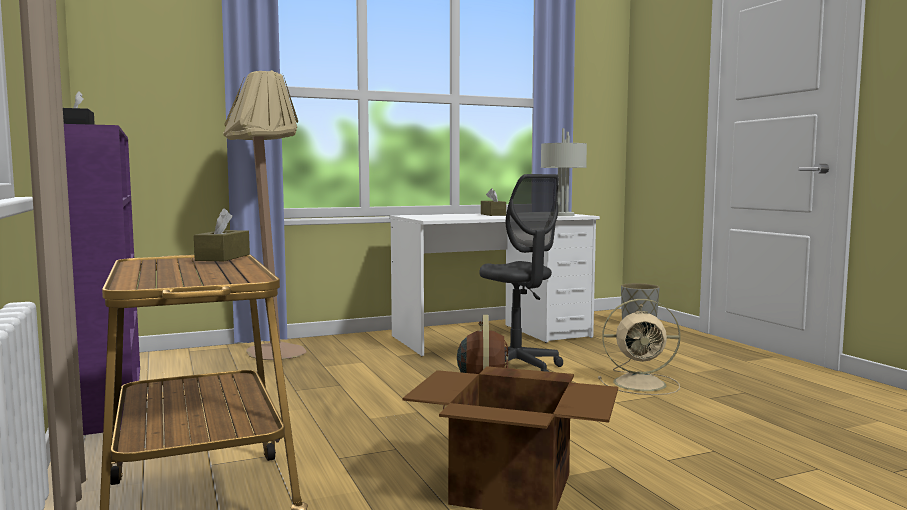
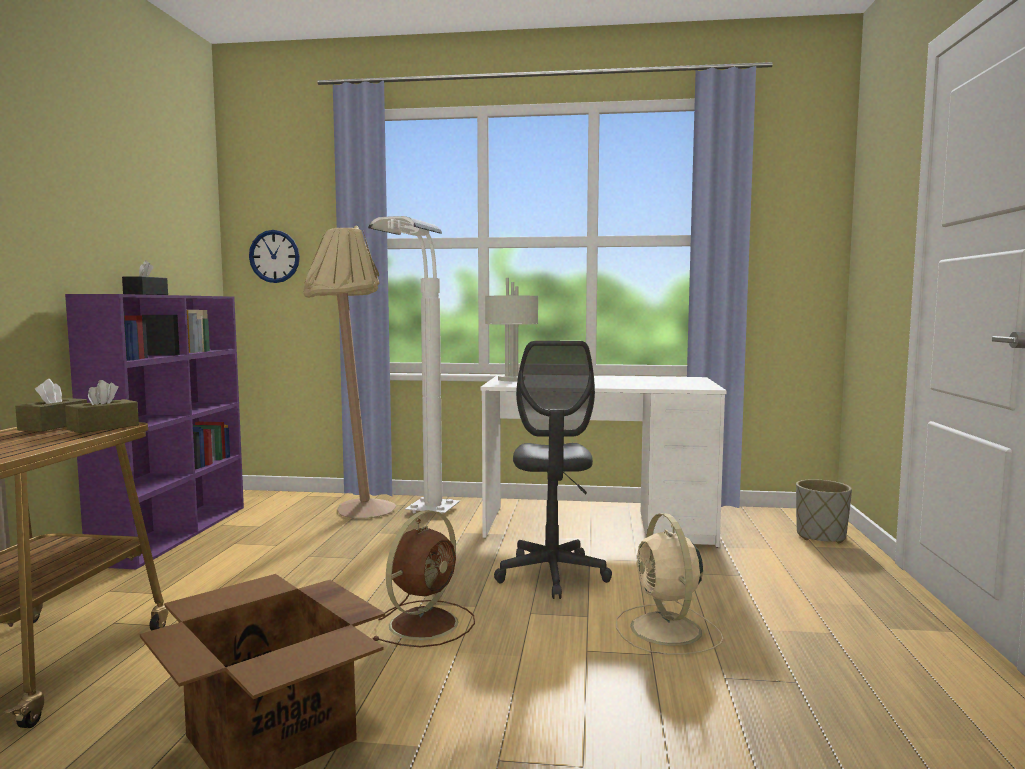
camera: 30 degrees right, 0 degrees up
(141, 97) = (274, 256): none -> wall clock
(343, 352) = (422, 519): none -> white floor lamp
(493, 214) = (604, 380): brown tissue box -> brown tissue box (54, 426)
(562, 215) = (679, 386): grey table lamp -> grey table lamp (511, 379)
(642, 384) = (667, 631): beige fan -> beige fan turned 45 degrees clockwise

